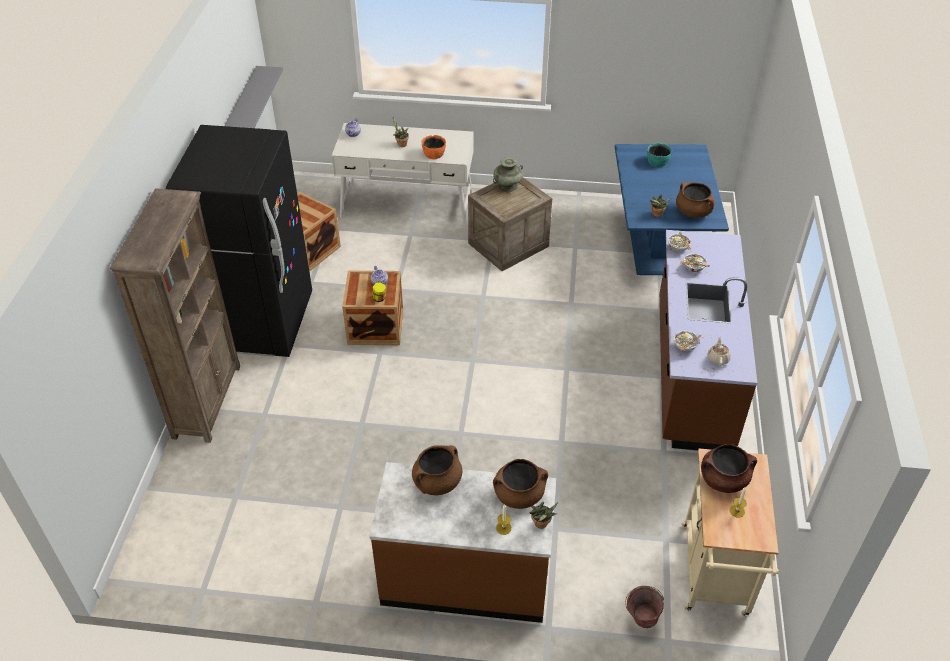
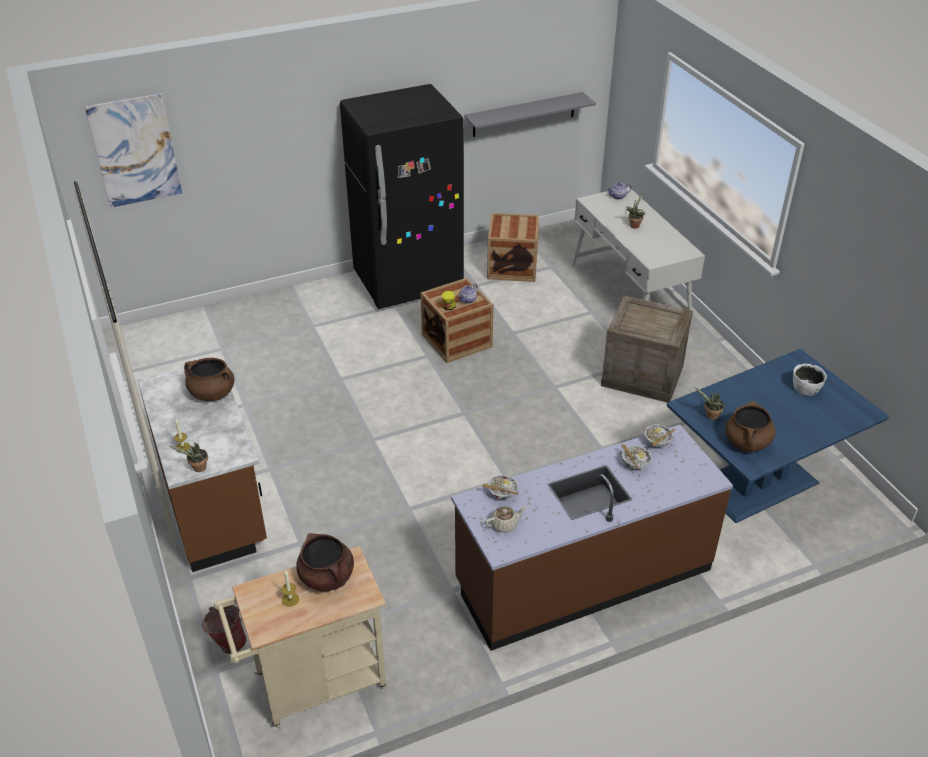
camera: 60 degrees right, 5 degrees down
(69, 372) = (135, 151): none -> picture
(207, 400) = (305, 294): brown bookcase -> none
(434, 154) = (641, 247): orange bowl -> none
(507, 186) = (663, 313): turquoise vase -> none
(519, 495) = (225, 444): brown cooking pot -> none
(658, 162) = (806, 388): turquoise bowl -> white bowl

